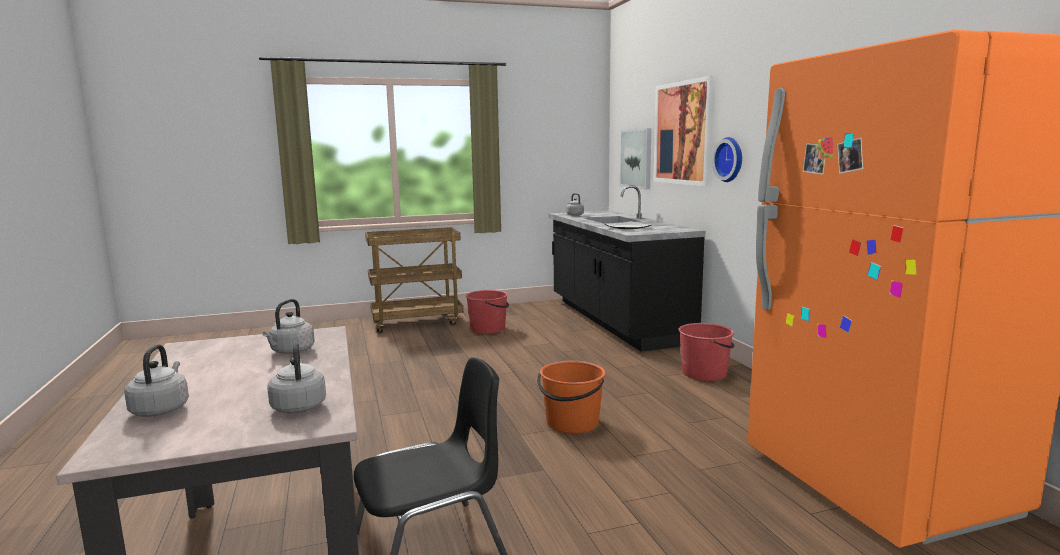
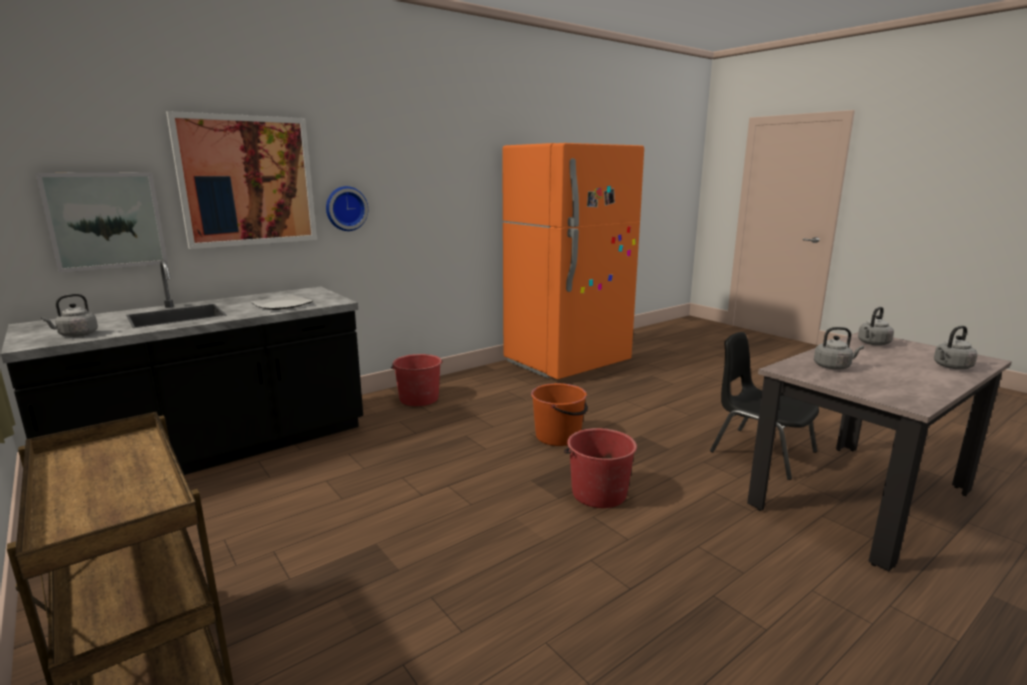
camera: 110 degrees left, 5 degrees up
(488, 329) = (238, 552): red bucket -> red bucket (598, 493)

